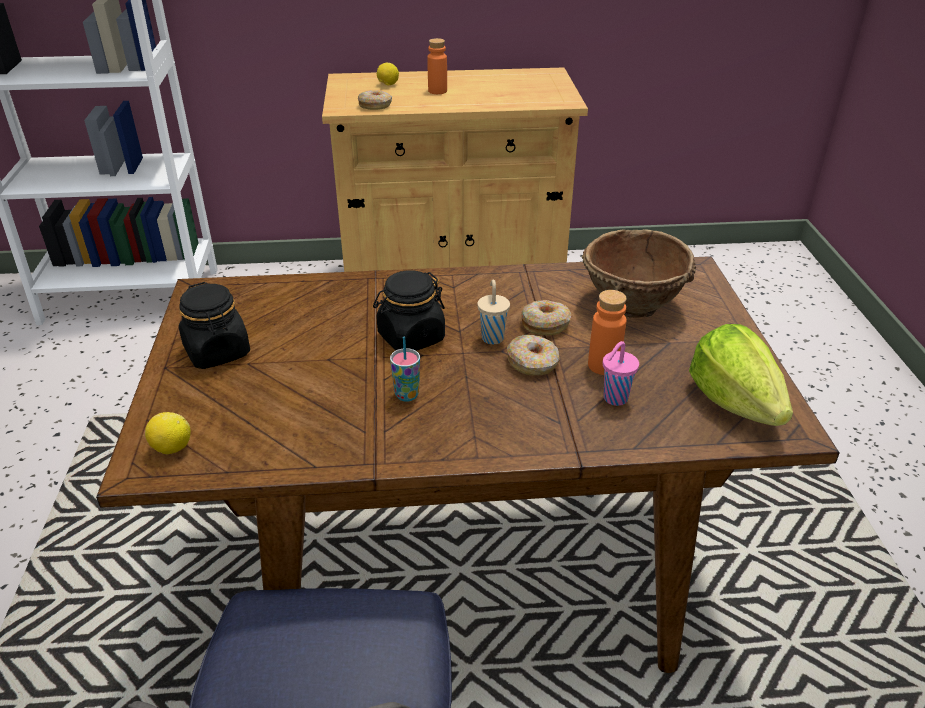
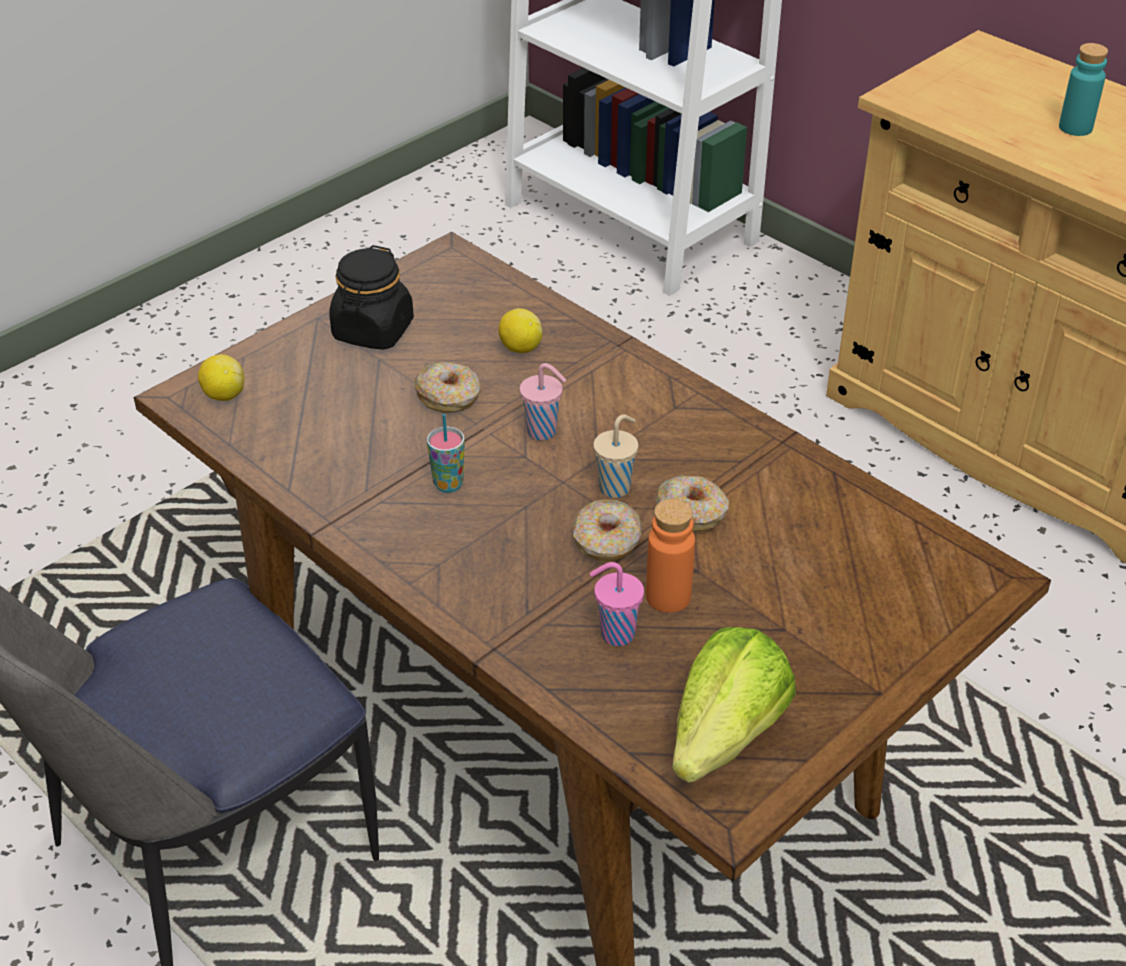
camera: 50 degrees right, 5 degrees up
(375, 105) = (950, 112): donut -> donut (449, 396)
(388, 84) = (1025, 85): lemon -> lemon (520, 348)
(411, 337) = (543, 432): black jar -> pink cup
(437, 91) = (1075, 128): orange bottle -> turquoise bottle
(632, 306) = (823, 562): brown bowl -> none

